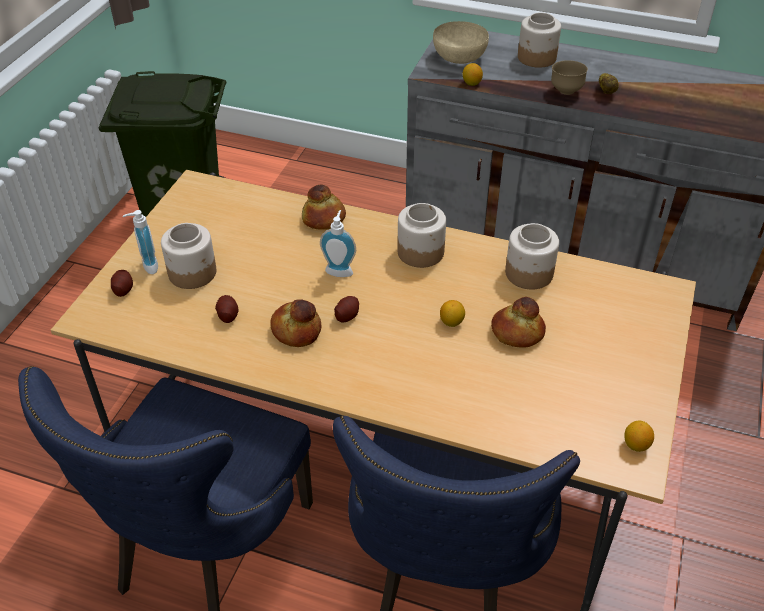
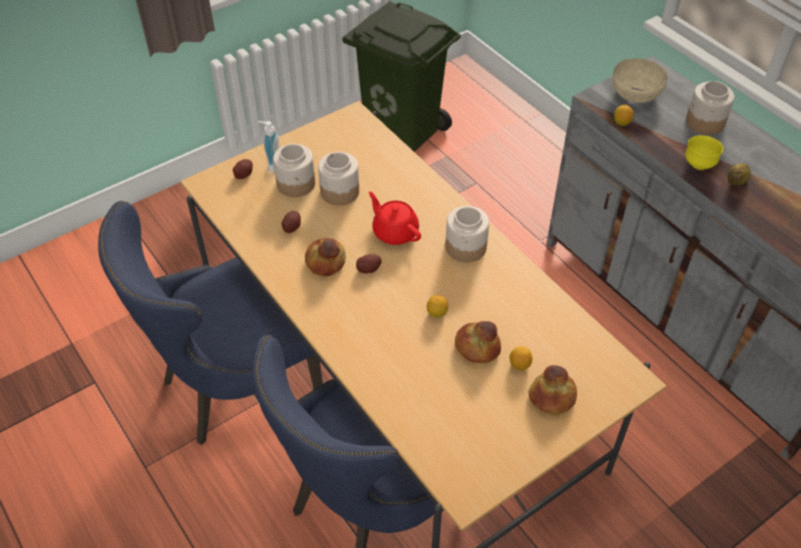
camera: 35 degrees right, 5 degrees up
(323, 219) = (419, 185): bread -> bread (551, 397)
(340, 270) = (395, 231): soap dispenser -> red teapot
(528, 273) = (532, 306): jar -> jar (339, 191)
(566, 91) = (699, 165): brown bowl -> yellow bowl
(635, 445) = (481, 479): lemon -> lemon (519, 365)

